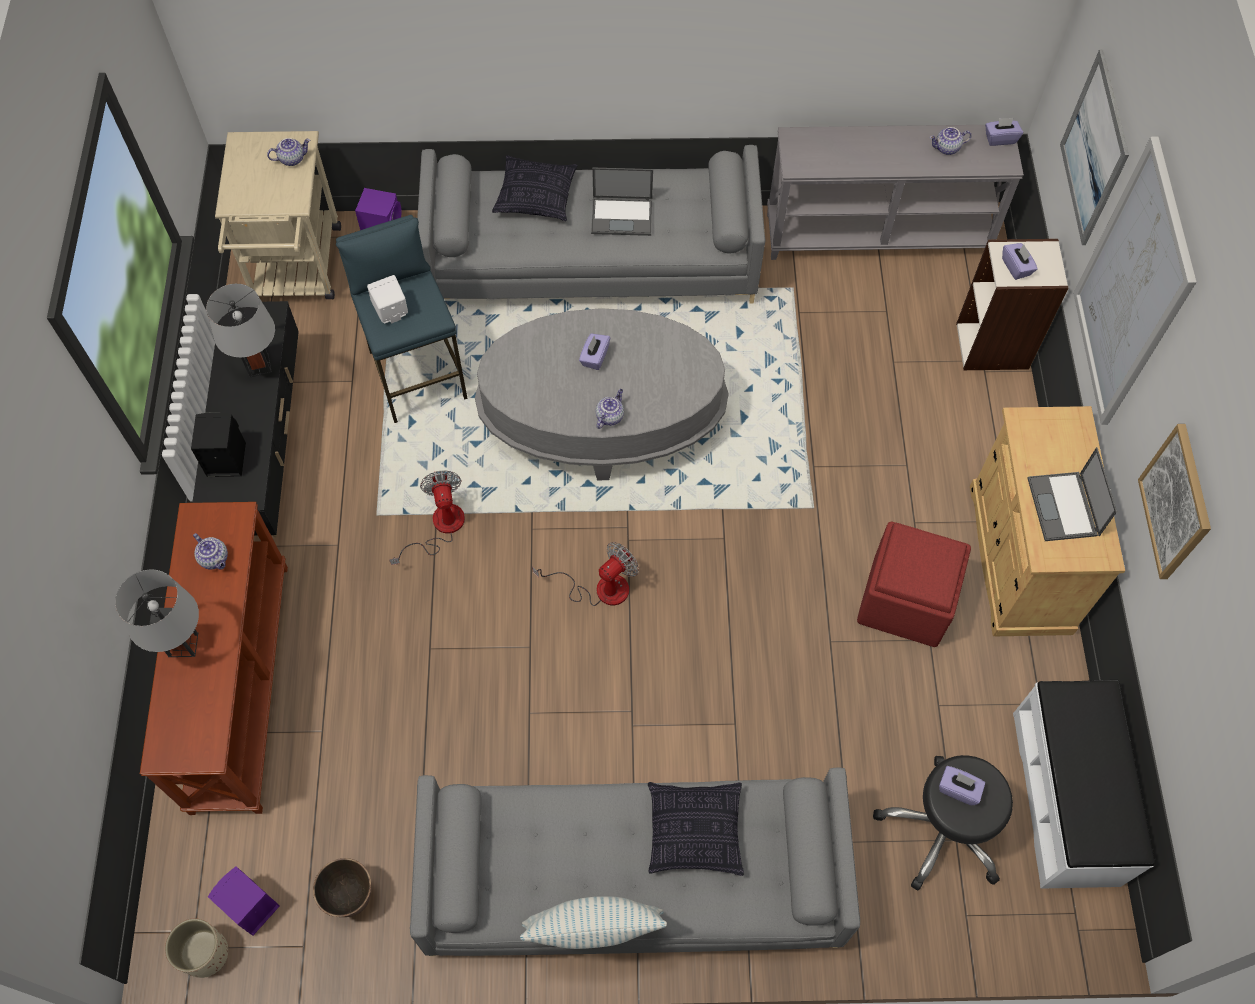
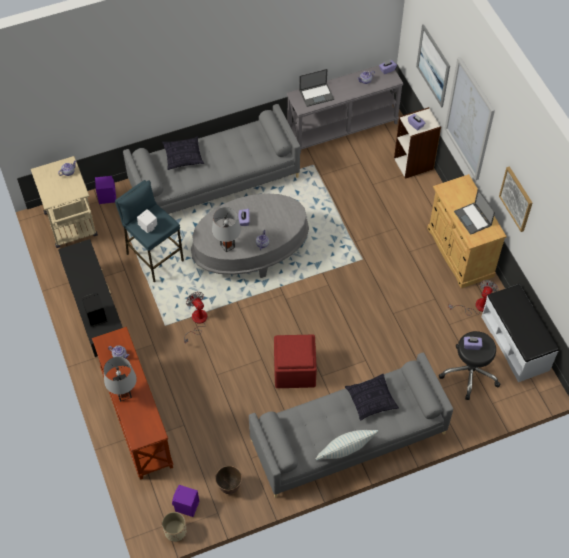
camera: 20 degrees left, 5 degrees down
(258, 365) = (90, 271): grey table lamp -> grey table lamp (227, 246)
(599, 588) = (282, 324): fan -> fan (477, 306)
(622, 215) = (228, 154): laptop -> laptop (317, 94)
(906, 601) = (418, 285): red ottoman -> red ottoman (295, 370)

